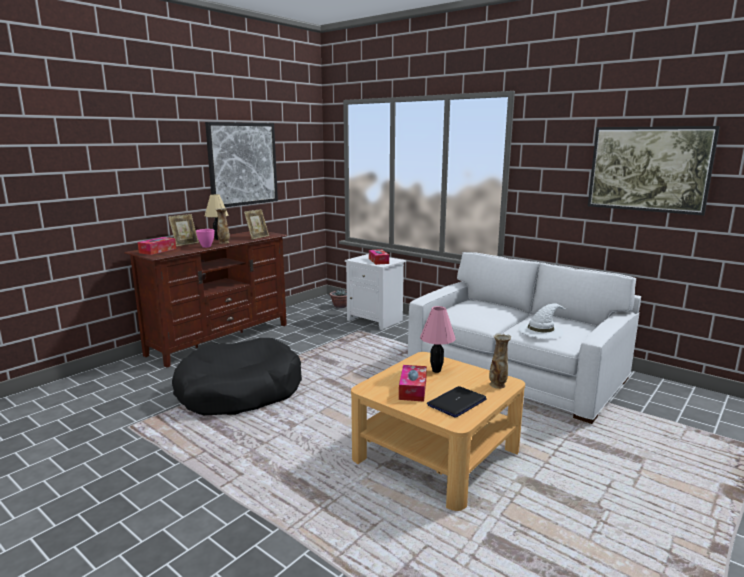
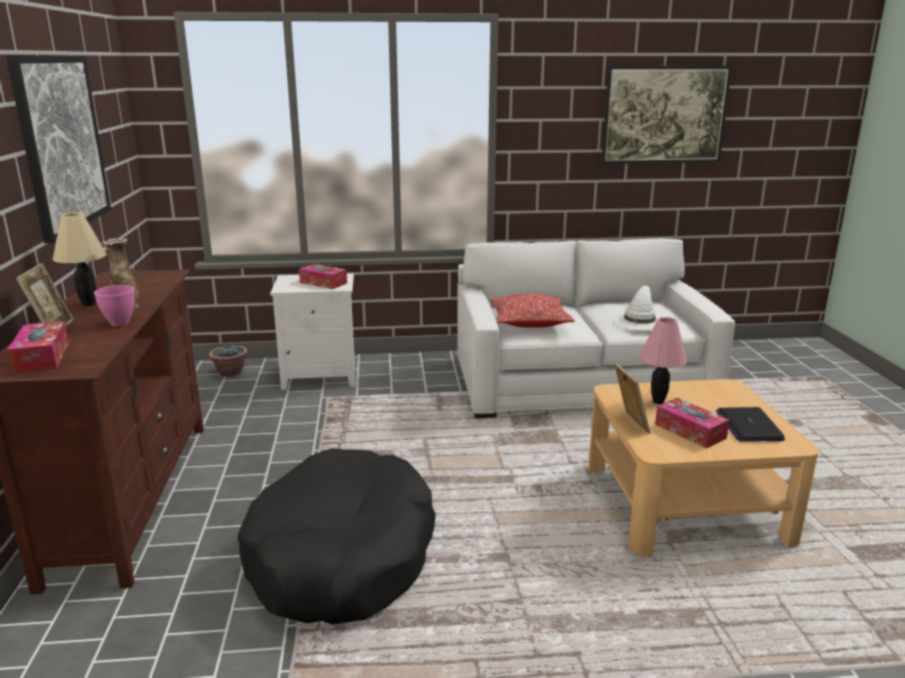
camera: 45 degrees left, 5 degrees up
(257, 237) = (155, 284): picture frame -> picture frame (629, 423)
(466, 311) = (530, 322): none -> pillow
(498, 385) = (730, 392): vase -> none

